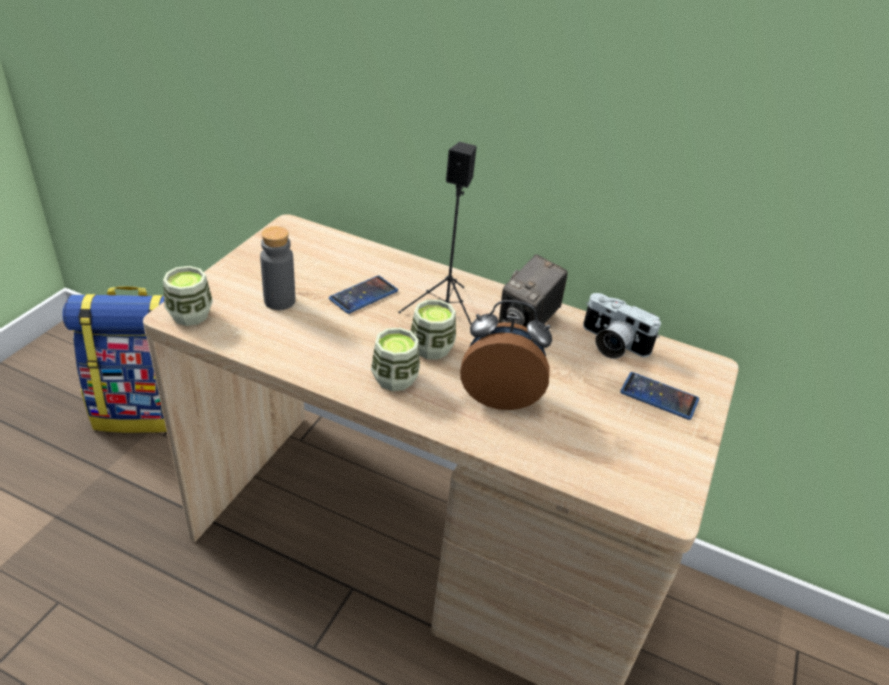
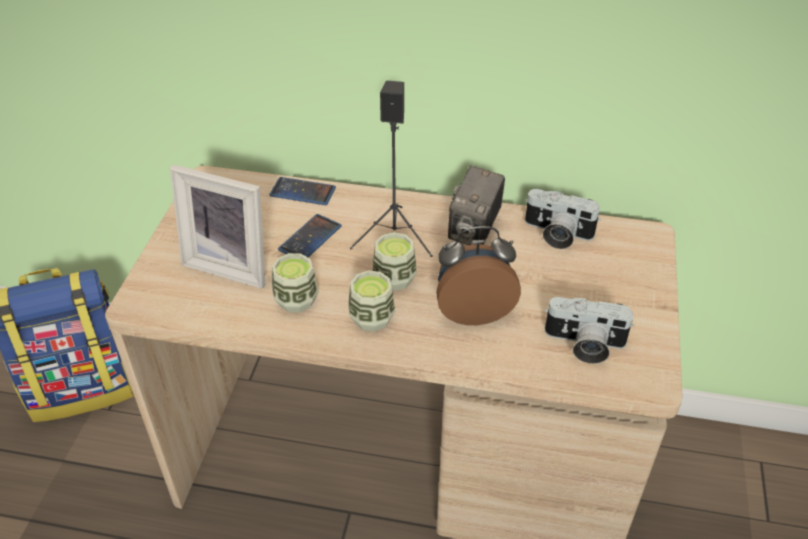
camera: 10 degrees left, 5 degrees up
(190, 315) = (150, 300): cup -> cup (296, 300)
(279, 301) = (231, 264): grey bottle -> picture frame
(605, 454) = (584, 344): none -> camera
(659, 396) = (613, 276): phone -> phone (302, 192)

